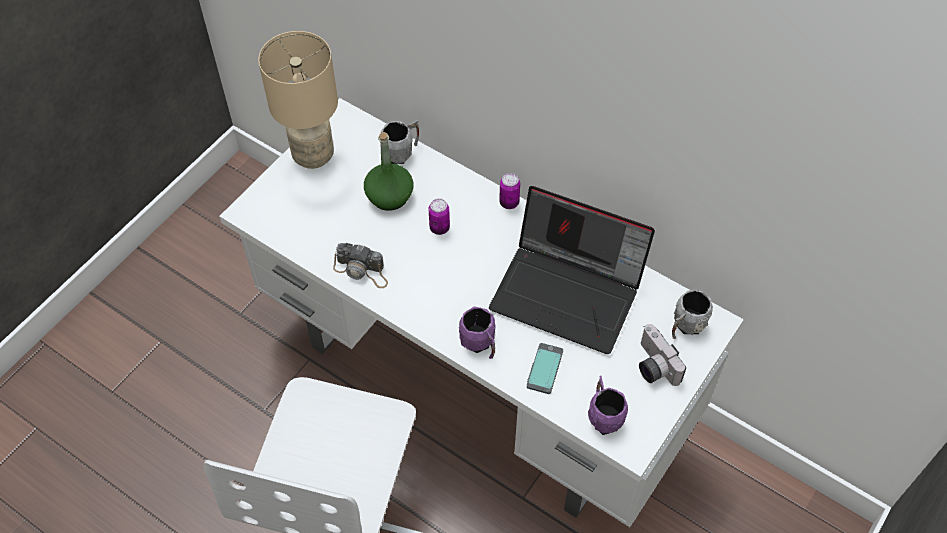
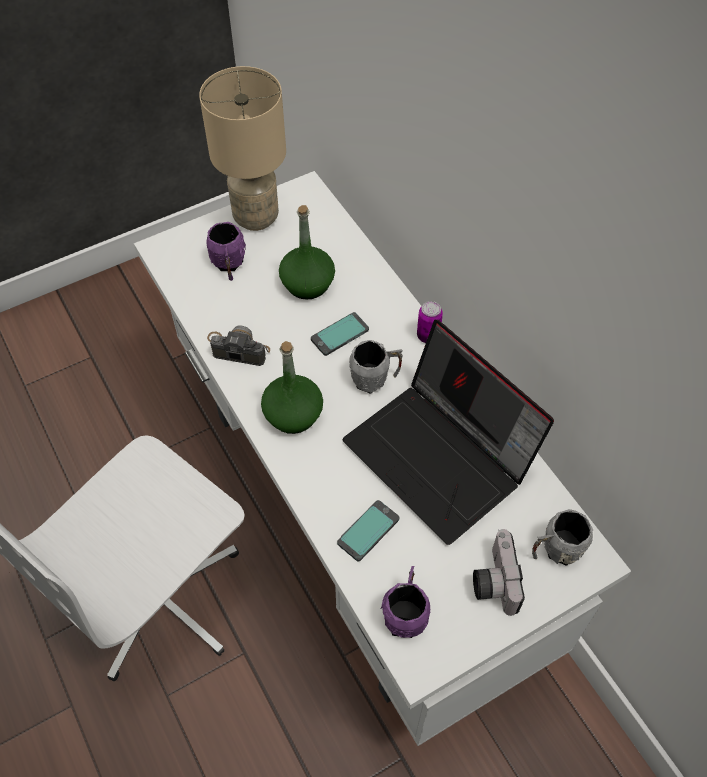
camera: 25 degrees right, 0 degrees up
(362, 271) = (237, 348): camera -> camera turned 150 degrees clockwise
(402, 152) = (345, 244): grey mug -> grey mug (375, 379)
(438, 305) = (293, 414): none -> green bottle
(439, 228) = (340, 335): can -> phone
(480, 344) = (313, 474): purple mug -> purple mug (228, 265)

